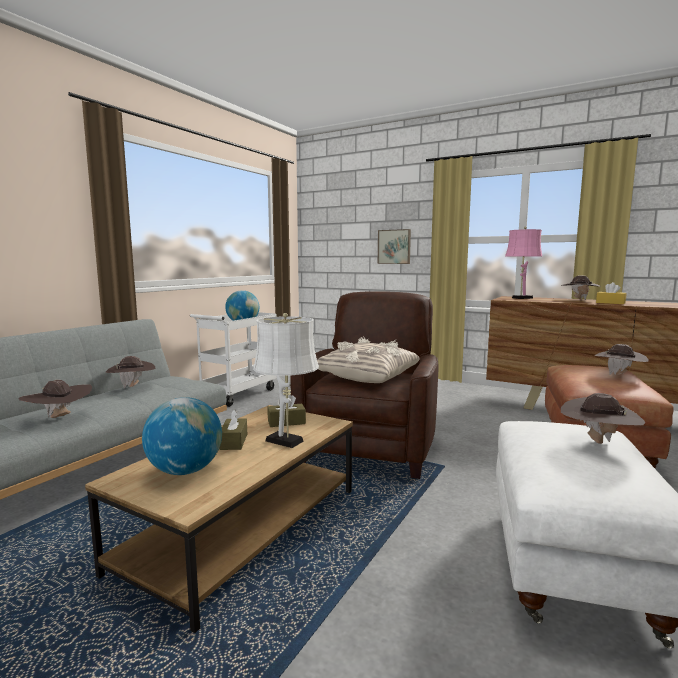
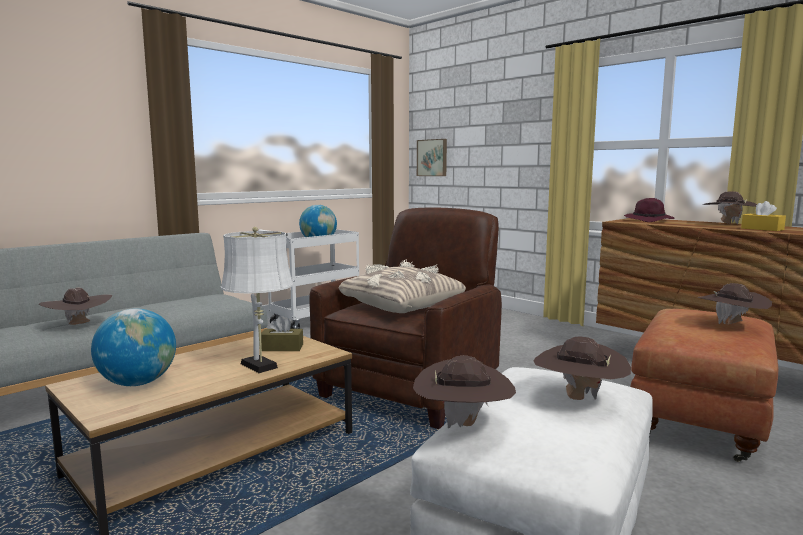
camera: 15 degrees right, 0 degrees up
(132, 387) = (170, 301): brown hat -> brown hat (463, 424)
(234, 441) = (210, 361): brown tissue box -> none
(394, 246) = (511, 154): picture -> picture (432, 158)
(520, 298) = (649, 220): pink table lamp -> purple hat

